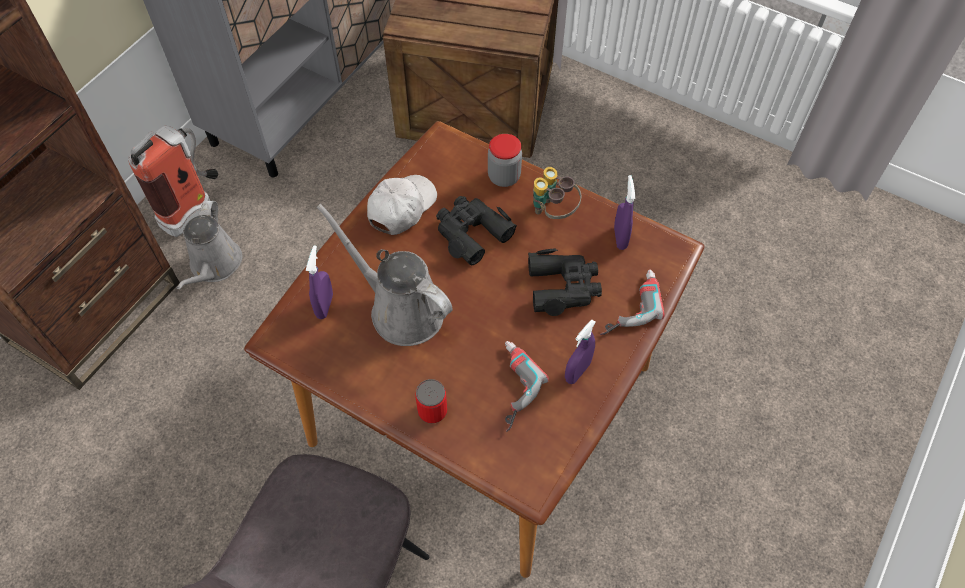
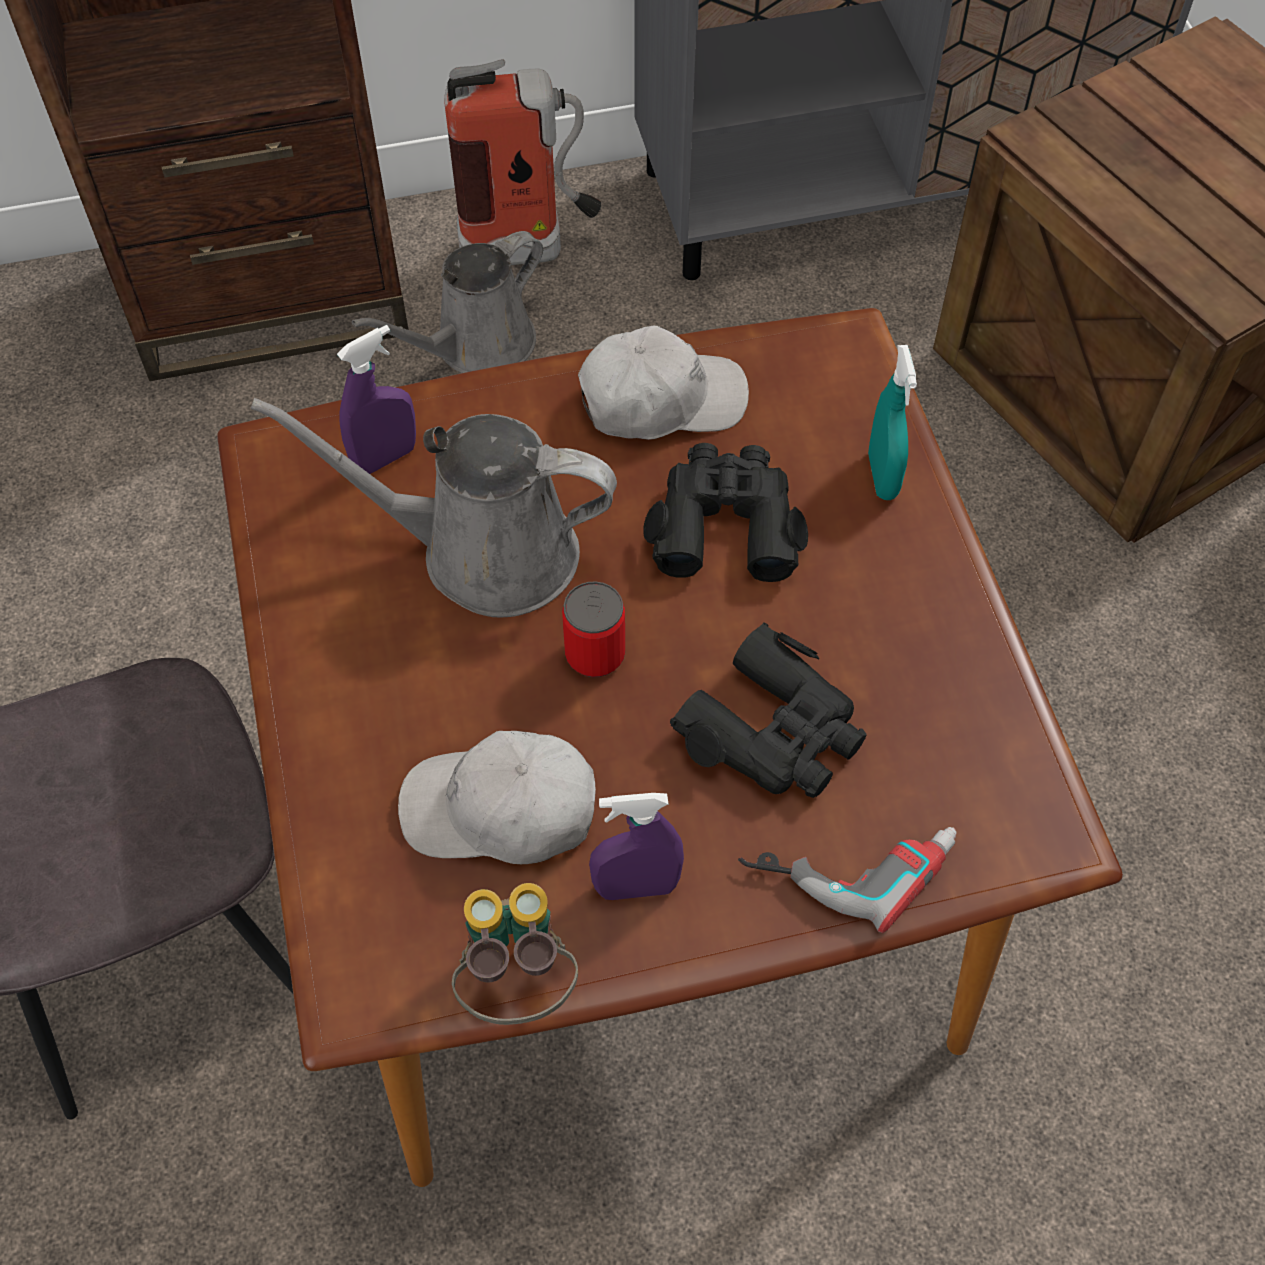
camera: 45 degrees right, 0 degrees up
(400, 309) = (483, 552): grey watering can -> grey watering can turned 75 degrees counterclockwise
(432, 411) = (351, 743): can -> can (595, 654)
(504, 177) = (882, 476): jar -> turquoise spray bottle
(508, 387) = (502, 810): power drill -> white cap
(553, 212) = (900, 597): binoculars -> binoculars (516, 980)
(620, 238) = (970, 734): purple spray bottle -> none

